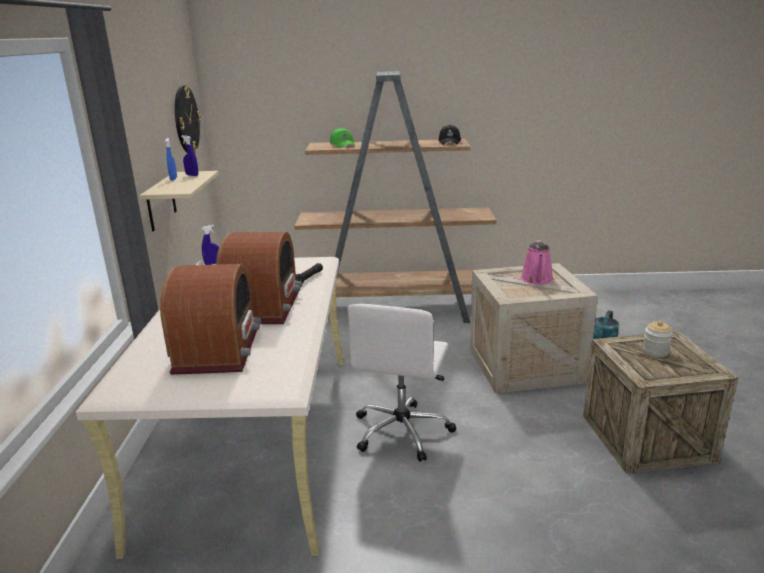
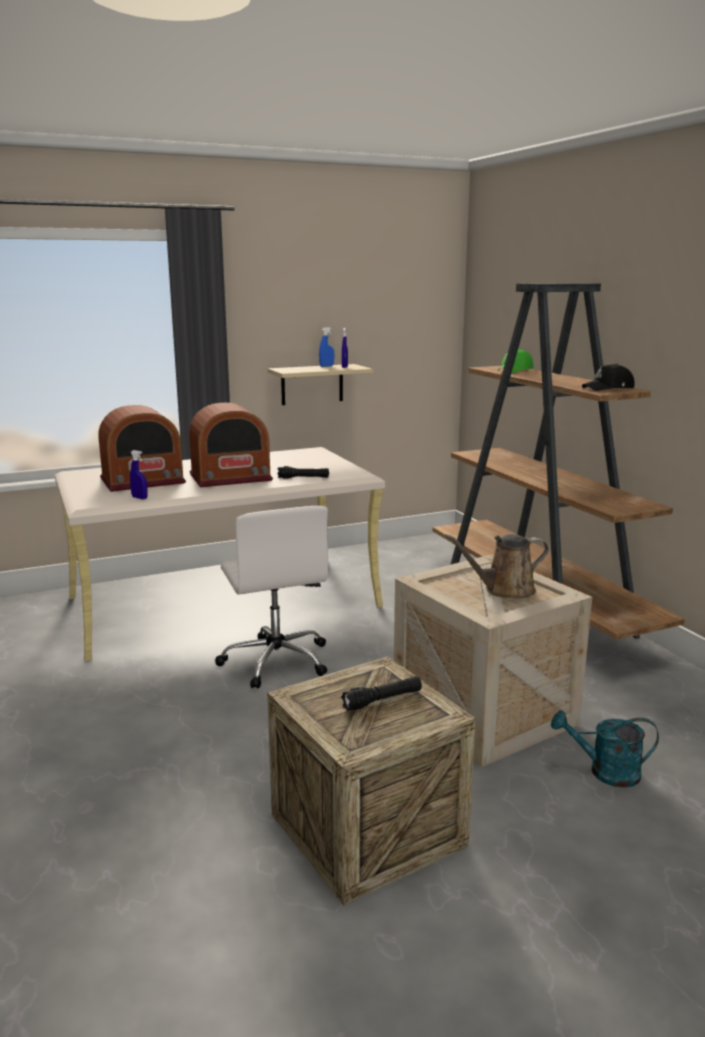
camera: 65 degrees right, 5 degrees down
(186, 120) = (408, 320): wall clock -> none
(212, 263) = (315, 450): blue spray bottle -> blue spray bottle (139, 498)
(402, 431) = (276, 660): white office chair -> white office chair turned 105 degrees counterclockwise
(537, 280) = (504, 590): pink watering can -> brown watering can
(655, 351) = (382, 700): jar -> black flashlight

